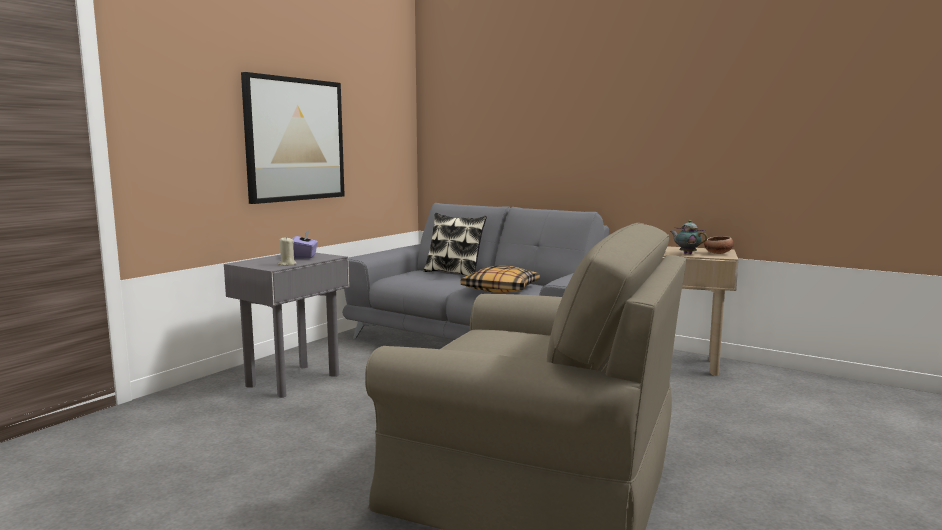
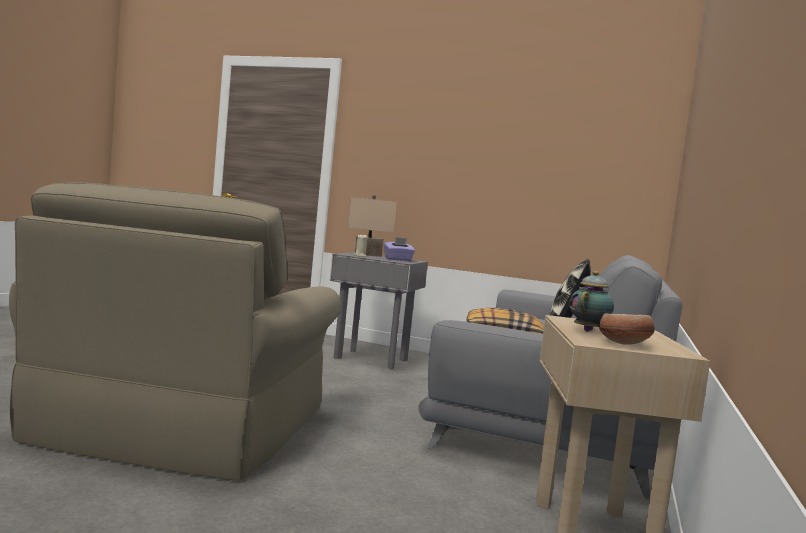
camera: 75 degrees right, 5 degrees down
(261, 261) = (368, 254): none -> beige table lamp
(295, 139) = (483, 171): picture -> none

